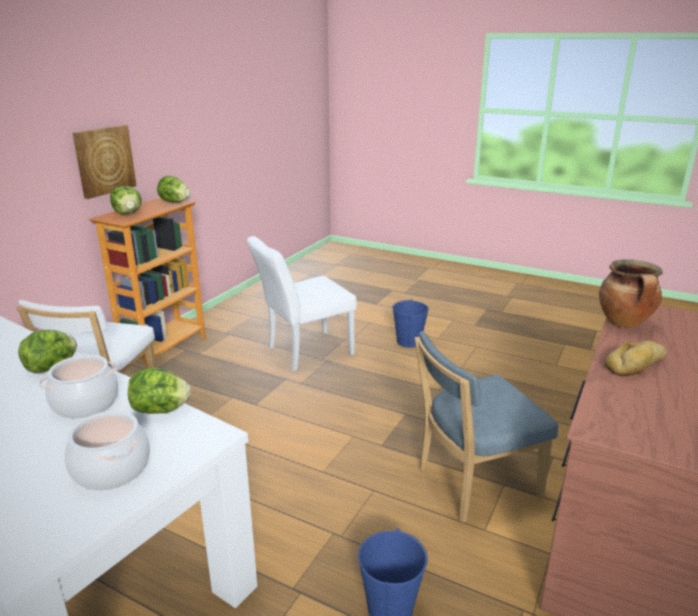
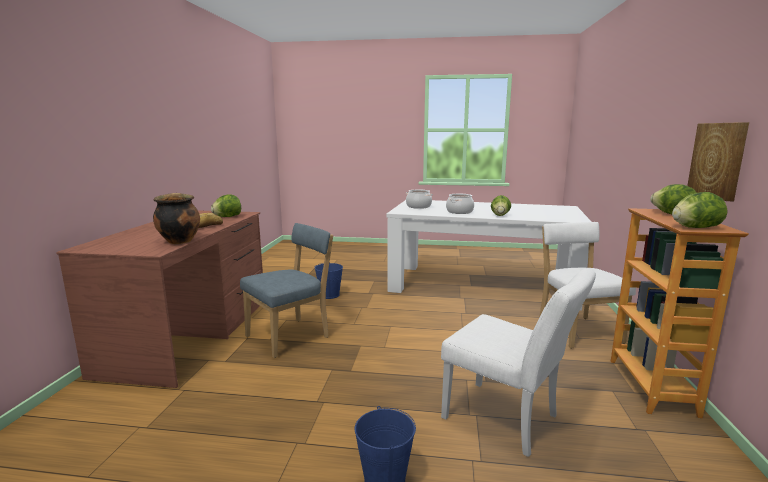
camera: 160 degrees right, 10 degrees down
(160, 410) = (427, 213): lettuce -> lettuce (227, 217)
(304, 352) = (508, 420): white chair -> white chair turned 90 degrees clockwise

